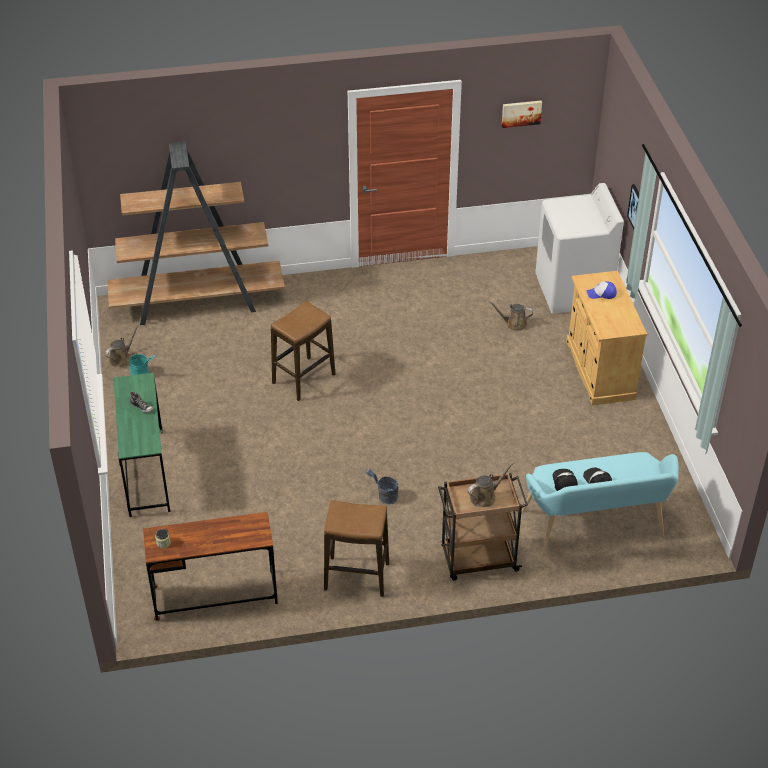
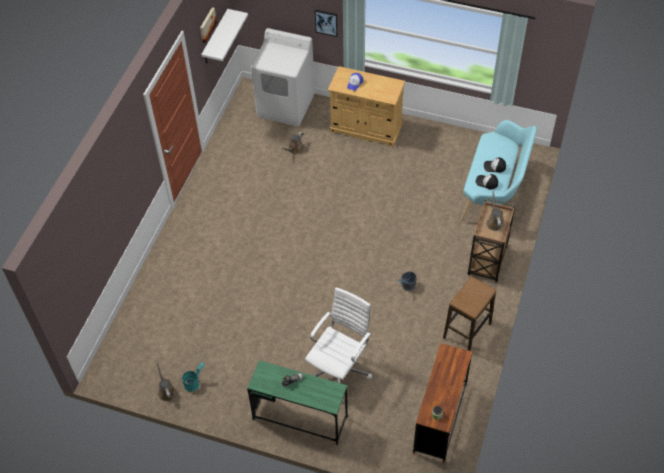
camera: 60 degrees left, 10 degrees up
(198, 302) = (139, 317): brown bookcase -> none
(229, 481) = (339, 369): none -> white office chair
(304, 379) = (267, 285): stool -> none
(535, 143) = (215, 38): none -> white shelf

